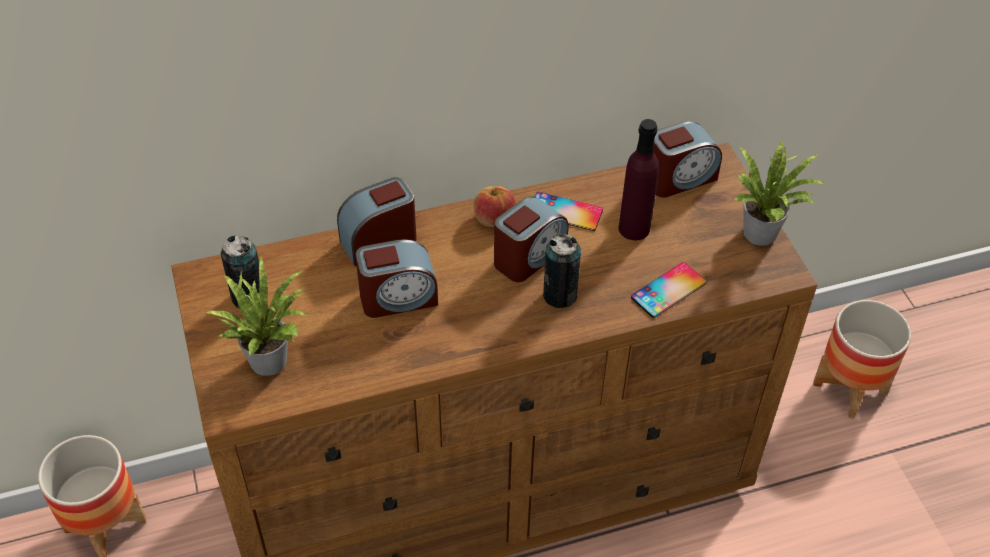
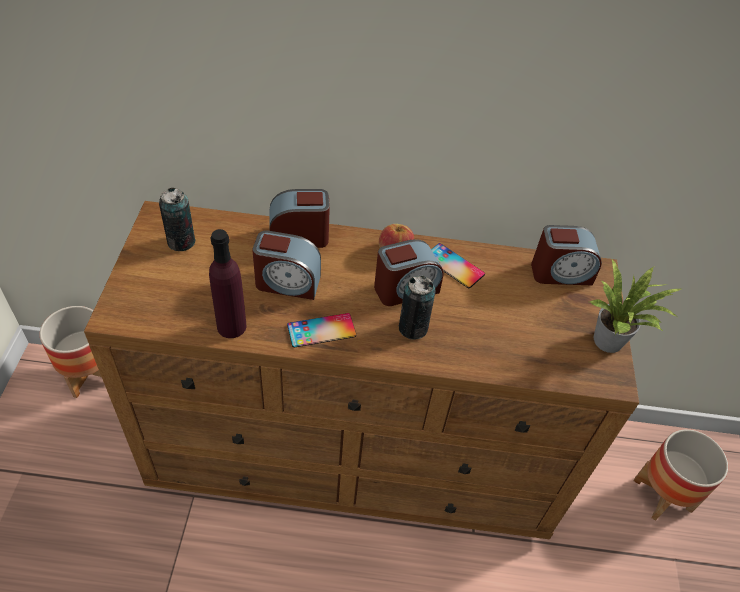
camera: 20 degrees right, 0 degrees up
(270, 357) = (168, 290): potted plant -> none
(634, 228) = (502, 298): purple bottle -> purple bottle (231, 326)
(668, 290) = (505, 358): phone -> phone (321, 330)

